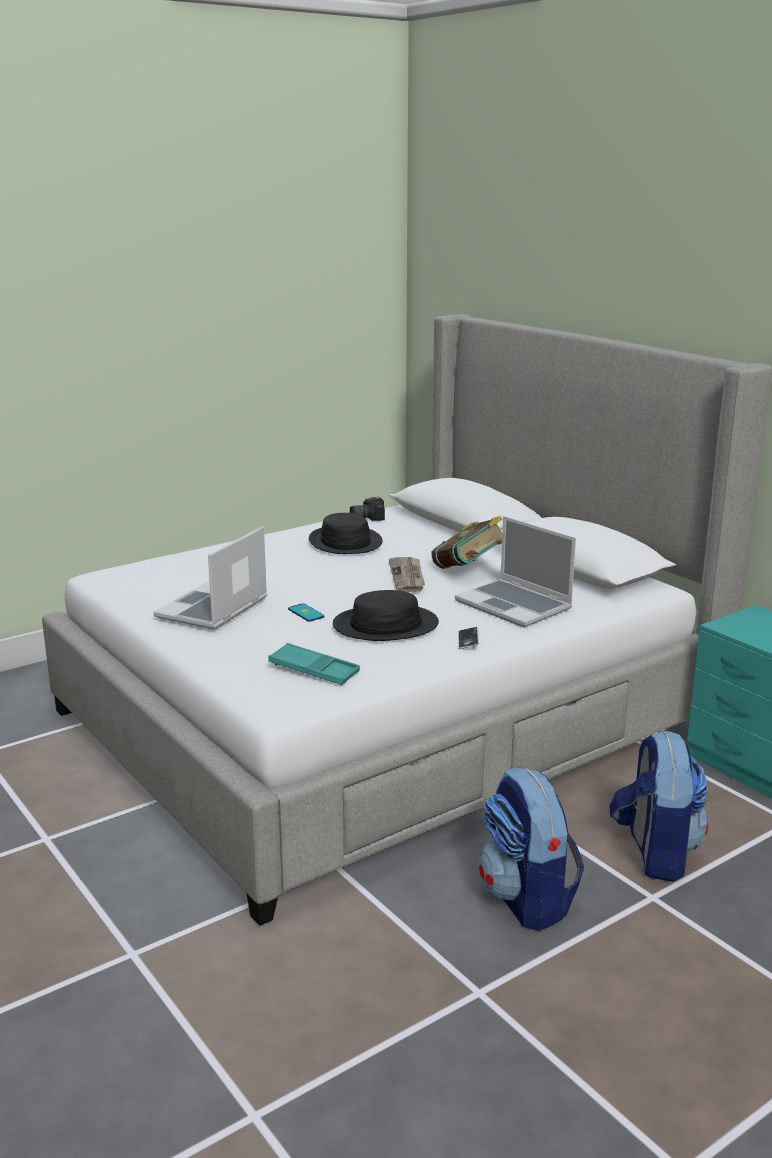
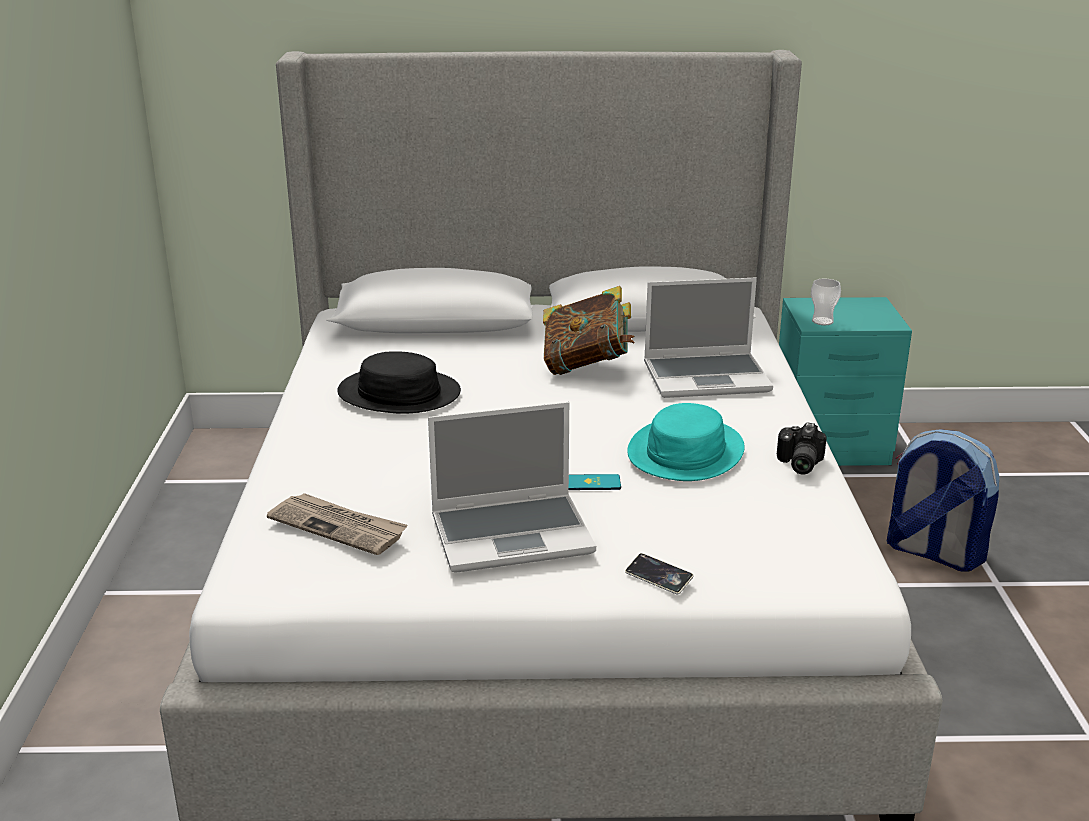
camera: 55 degrees left, 5 degrees up
(213, 609) = (513, 534): laptop -> laptop turned 75 degrees counterclockwise
(314, 670) = (770, 528): turquoise tray -> none
(366, 518) = (332, 359): camera -> camera (798, 464)
(385, 625) = (686, 452): black hat -> turquoise hat
(408, 577) = (560, 397): newspaper -> newspaper (339, 526)
(468, 641) = (773, 426): phone -> phone (658, 577)
(527, 899) = (961, 647): backpack -> none
(735, 627) = (822, 321): none -> cup

